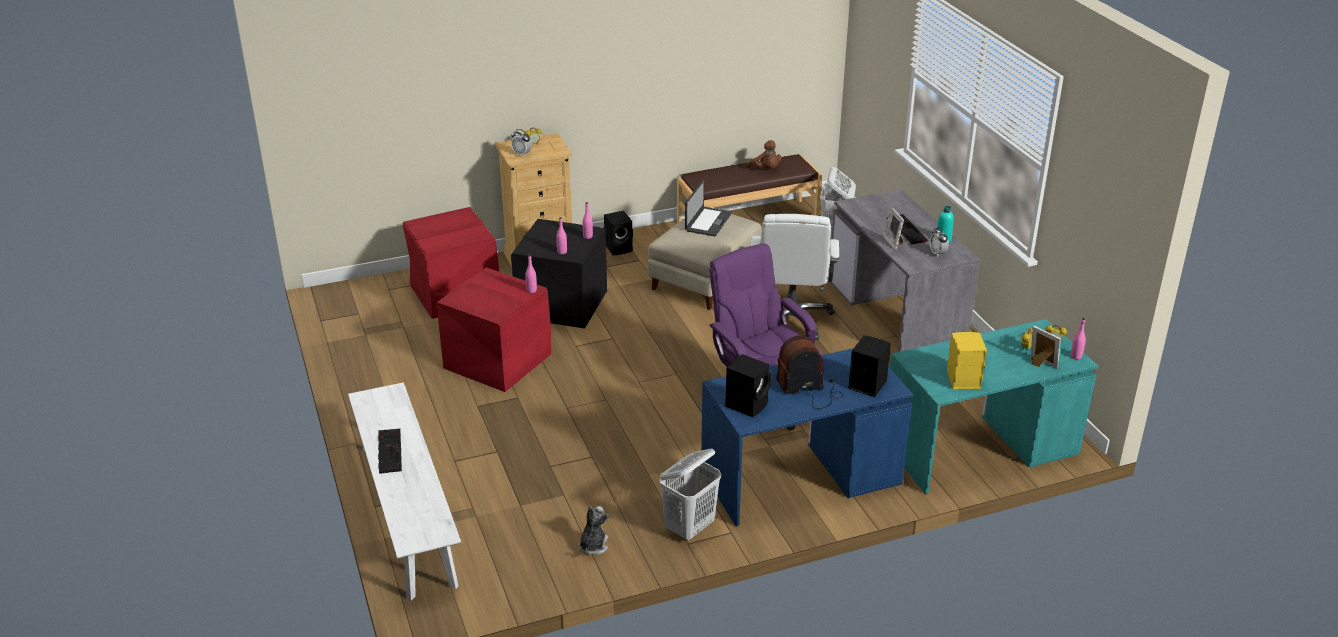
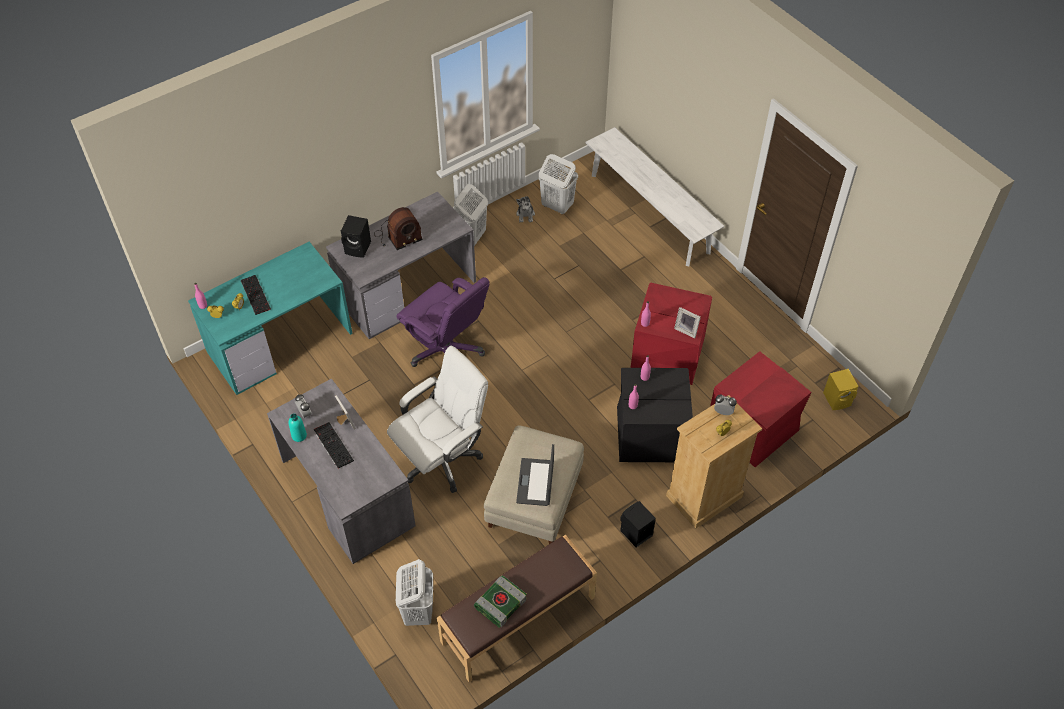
camera: 165 degrees right, 20 degrees up
(388, 450) = (665, 188): keyboard -> keyboard (256, 295)
(539, 549) = (557, 206): none -> white laundry basket
(747, 404) = (437, 215): black speaker -> none
(766, 169) = (500, 603): brown plush toy -> book
(791, 319) = (442, 459): white office chair -> white office chair turned 60 degrees clockwise
(800, 478) = (407, 289): blue desk -> grey desk
(962, 380) = (290, 266): yellow speaker -> yellow speaker (838, 399)
(1040, 364) = (231, 293): picture frame -> picture frame (686, 330)

